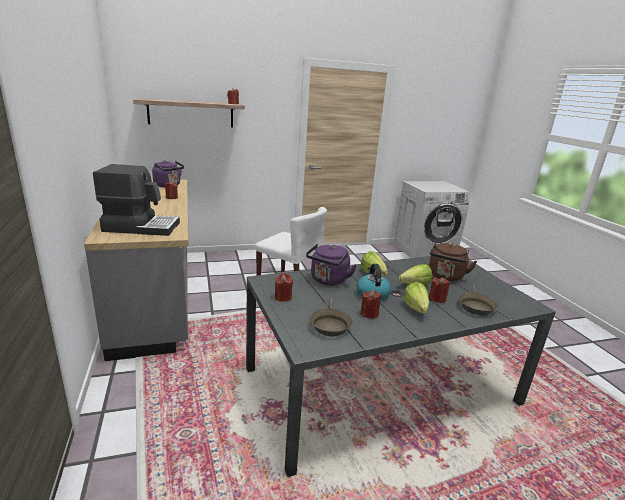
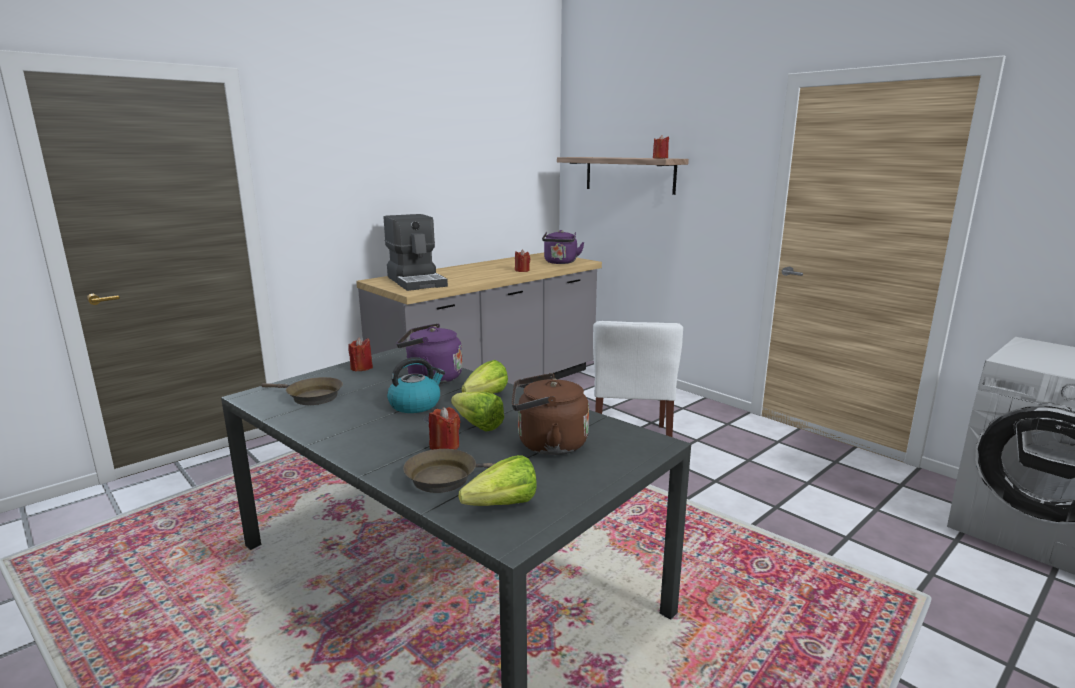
camera: 65 degrees right, 5 degrees down
(330, 324) = (311, 397): brown frying pan -> brown frying pan turned 135 degrees counterclockwise
(369, 314) = (354, 411): red candle -> none
(416, 310) = (388, 435): lettuce -> lettuce (496, 506)

